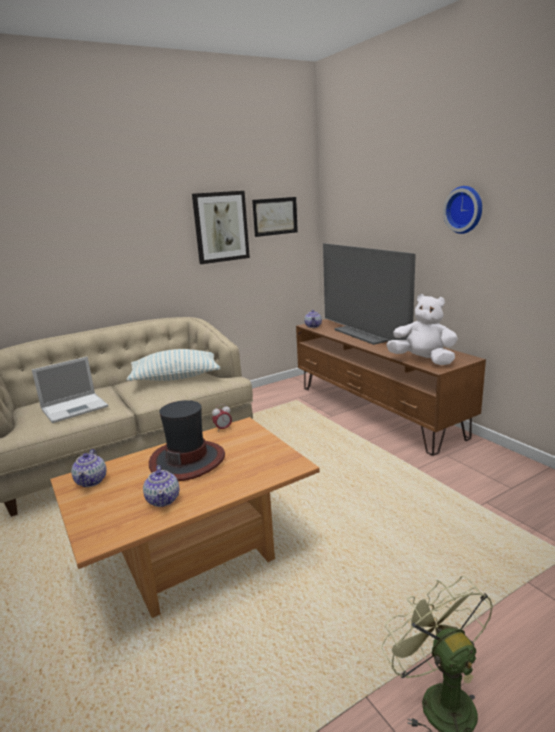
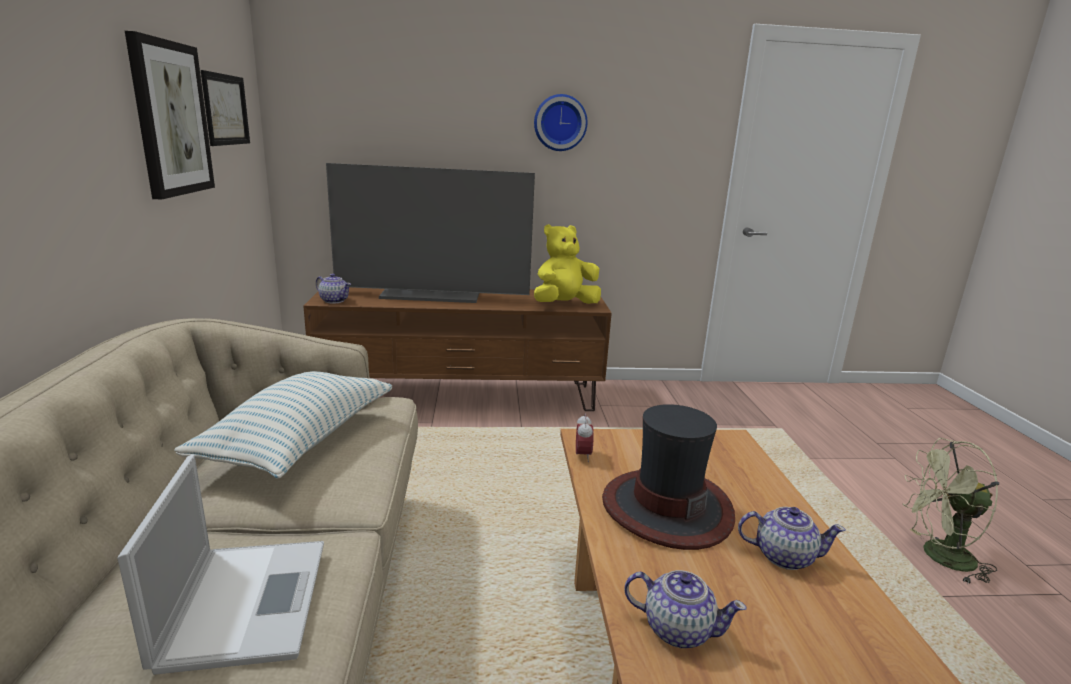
camera: 65 degrees left, 0 degrees up
(423, 360) = (564, 305): white plush toy -> yellow plush toy

